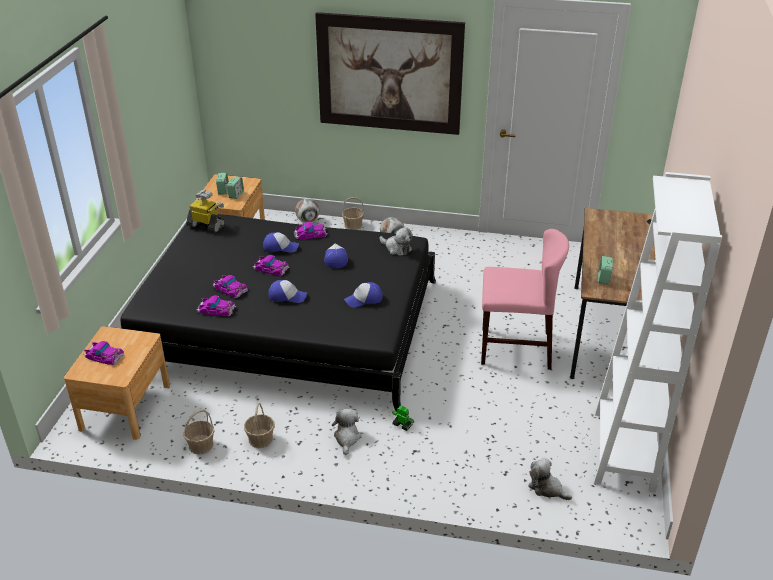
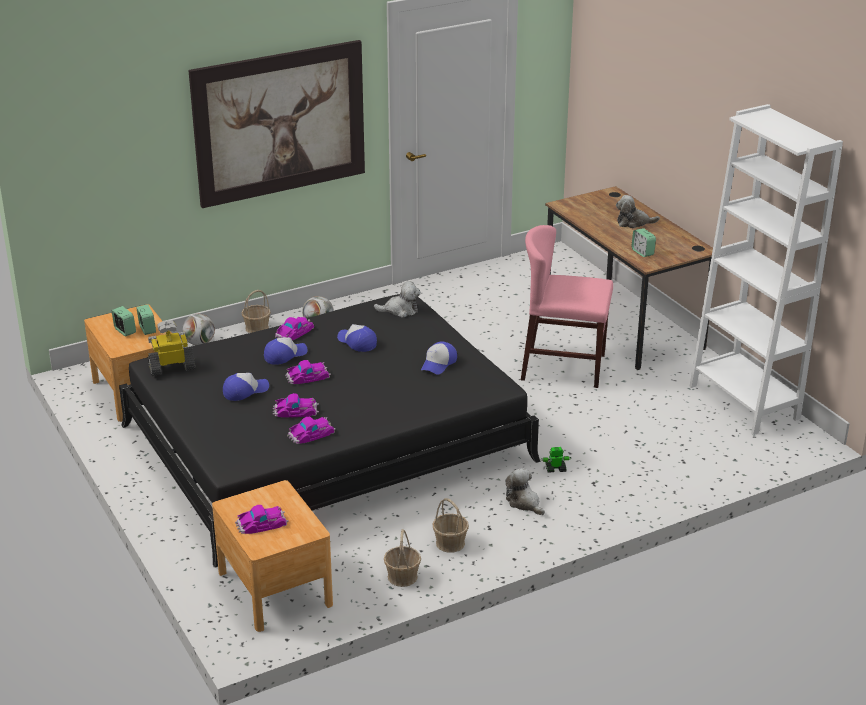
camera: 40 degrees left, 5 degrees down
(287, 296) = (364, 391): cap -> cap (245, 391)
(515, 348) = (563, 367): pink chair -> pink chair turned 135 degrees counterclockwise
(547, 488) = (726, 455): plush toy -> plush toy (633, 222)

